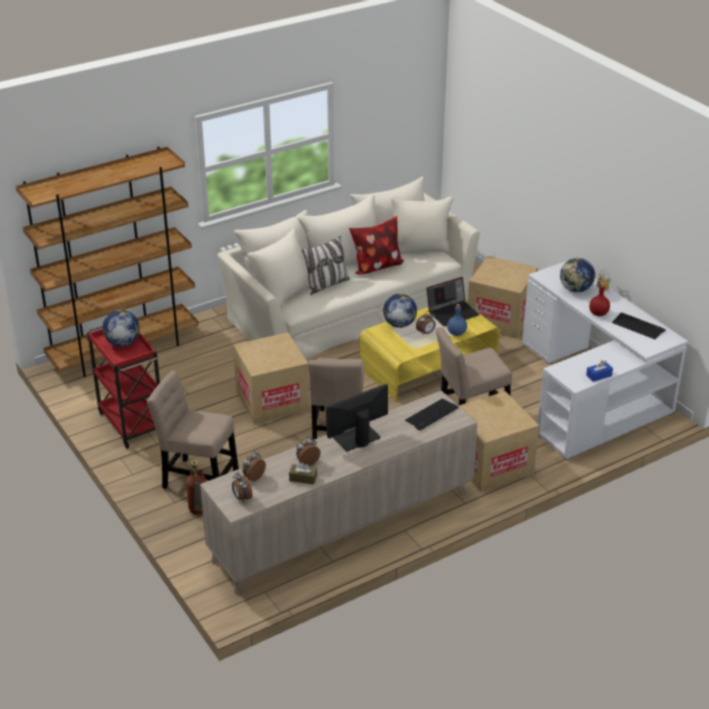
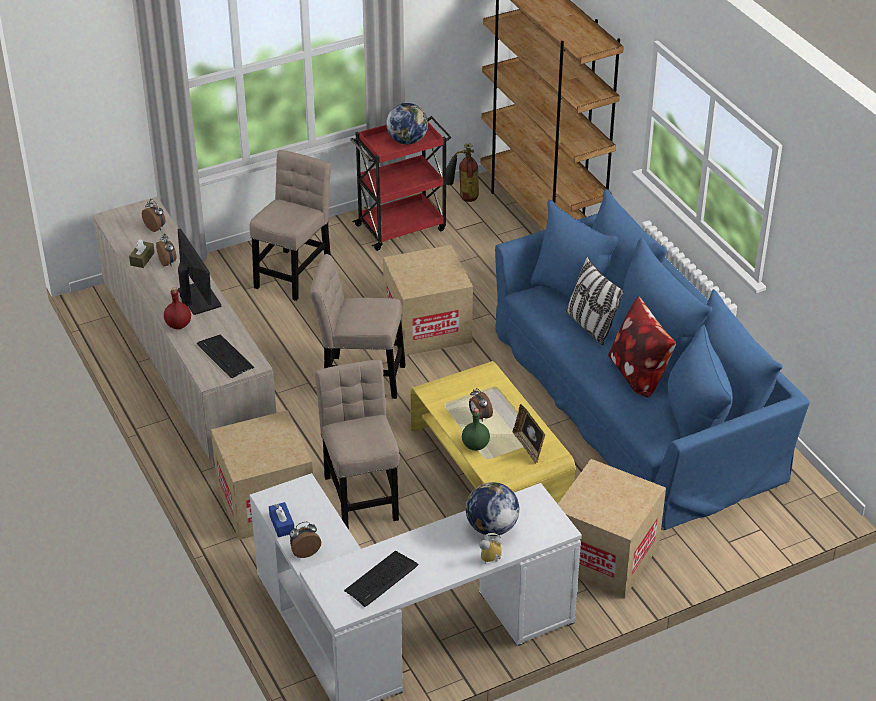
camera: 95 degrees right, 5 degrees up
(199, 514) = (236, 274): fire extinguisher -> fire extinguisher (461, 198)
(241, 498) = (126, 220): alarm clock -> alarm clock (305, 551)
(351, 308) = (635, 403): beige sofa -> blue sofa
(399, 324) = (502, 393): globe -> none
(452, 312) = (528, 447): laptop -> picture frame
(456, 333) = (476, 445): blue bottle -> green bottle
(598, 313) = (422, 541): red bottle -> red bottle (178, 325)

